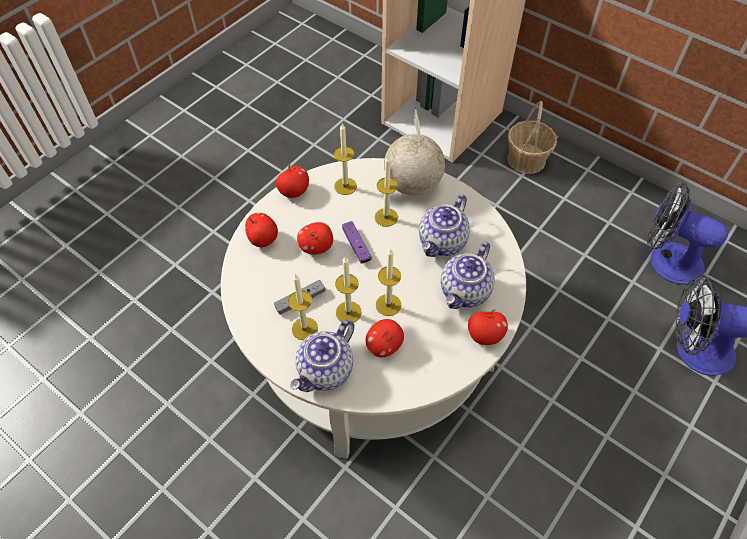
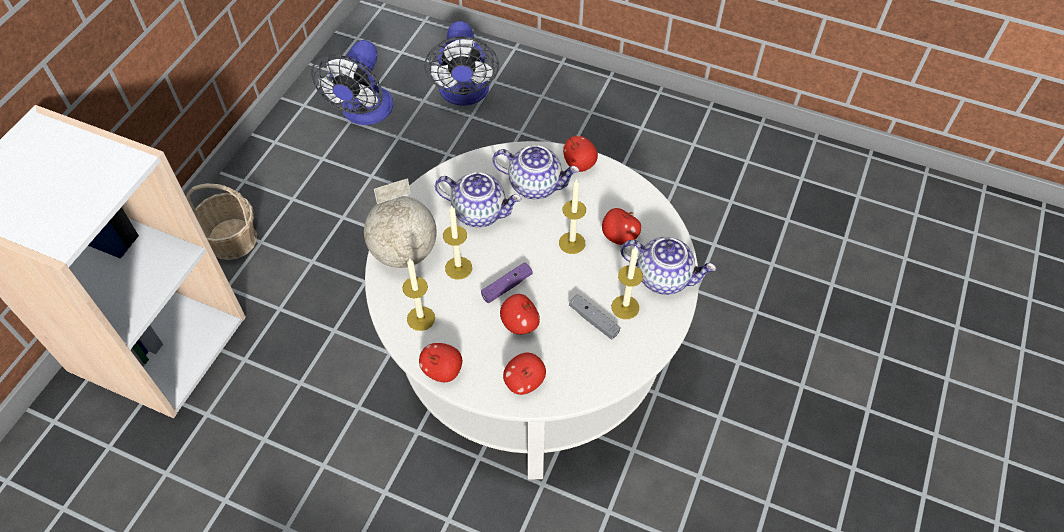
camera: 105 degrees left, 0 degrees up
(348, 312) = (592, 274): candle -> none

